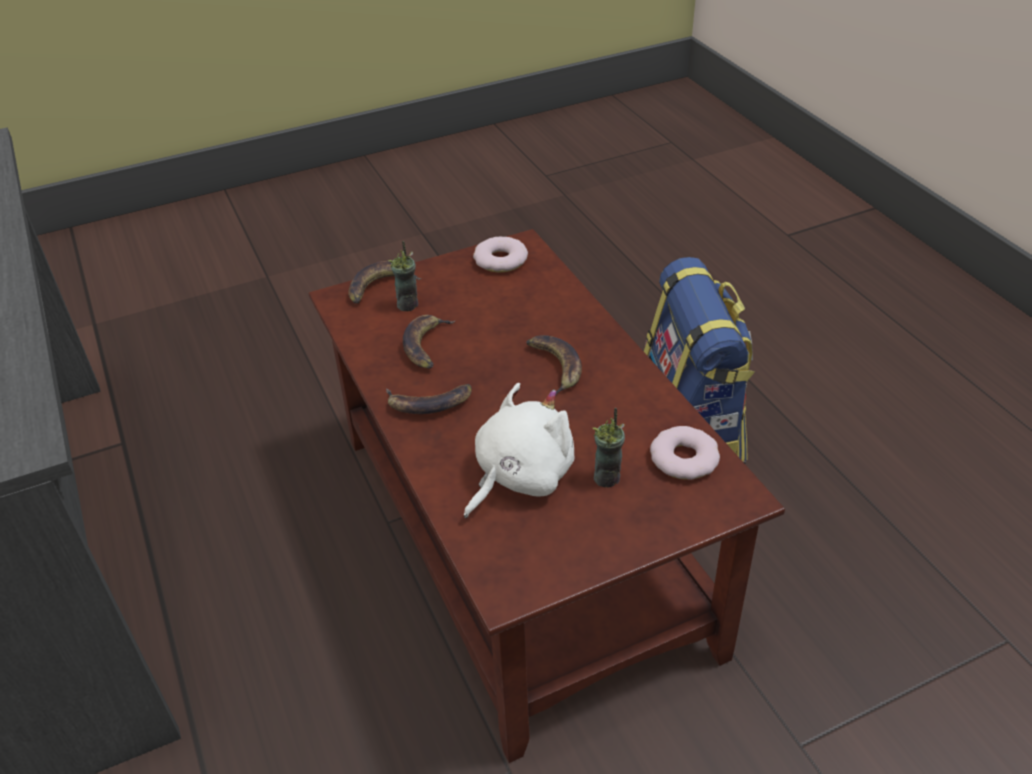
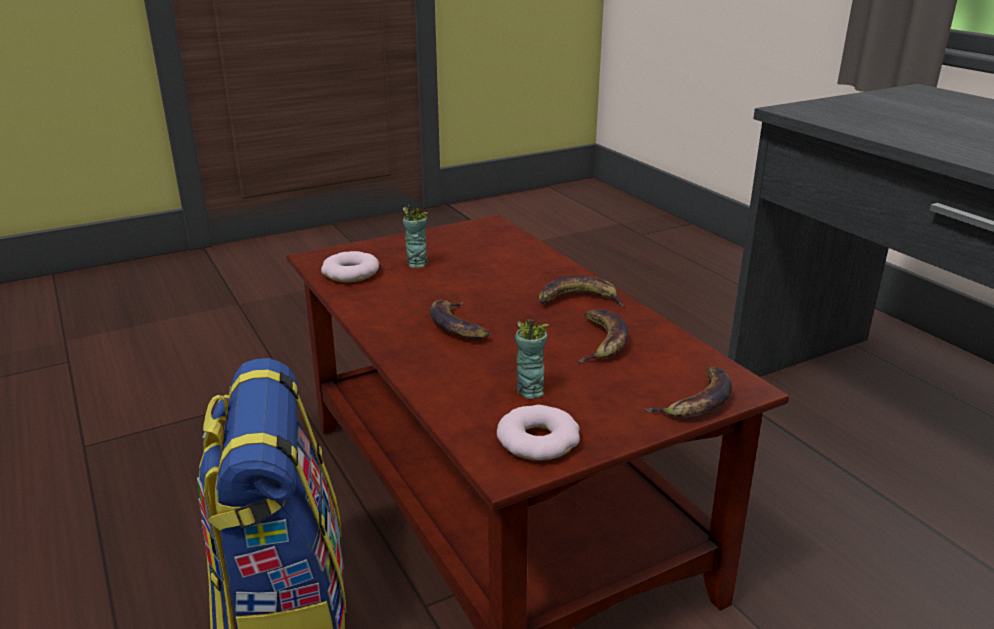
camera: 175 degrees right, 15 degrees down
(408, 304) = (645, 380): cup -> cup (529, 391)
(519, 476) = (487, 263): white plush toy -> none

